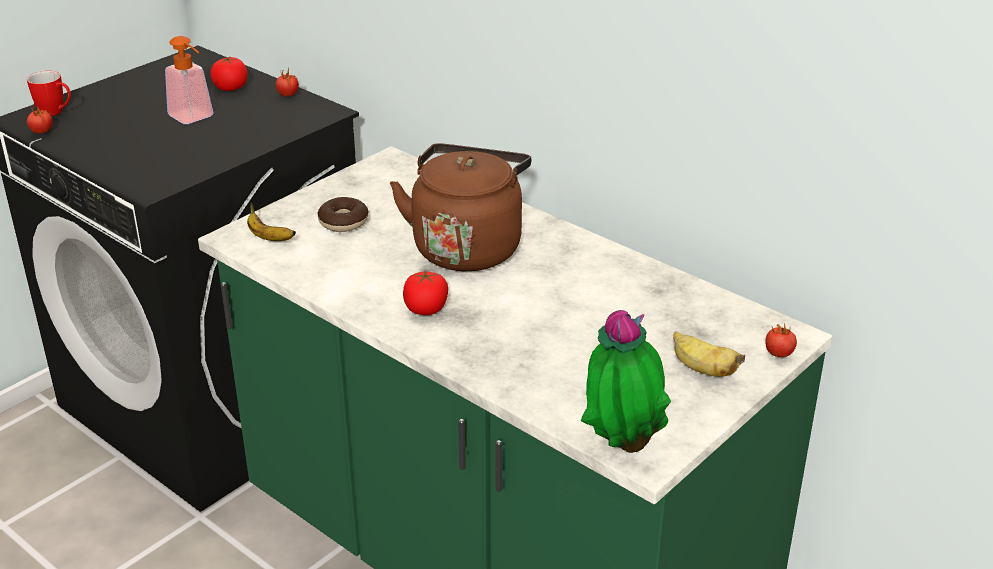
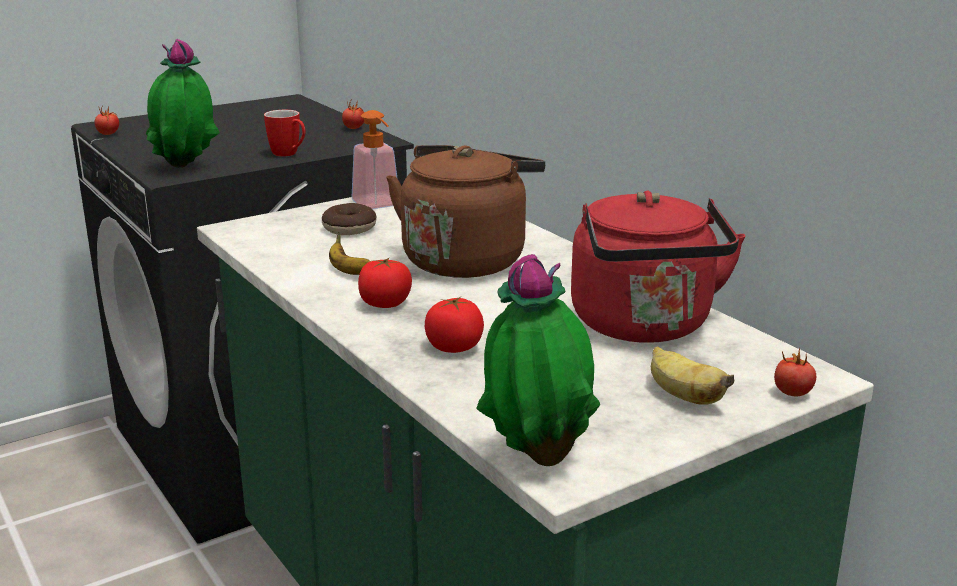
camera: 15 degrees right, 10 degrees down
(56, 113) = (133, 124): mug -> mug (289, 154)
(160, 174) = (186, 168): none -> potted plant
(195, 118) = (253, 136): soap dispenser -> soap dispenser (379, 206)
(231, 87) = (304, 120): tomato -> tomato (454, 347)
(268, 237) = (265, 232): banana -> banana (349, 271)
(647, 303) = (645, 327): none -> red kettle

